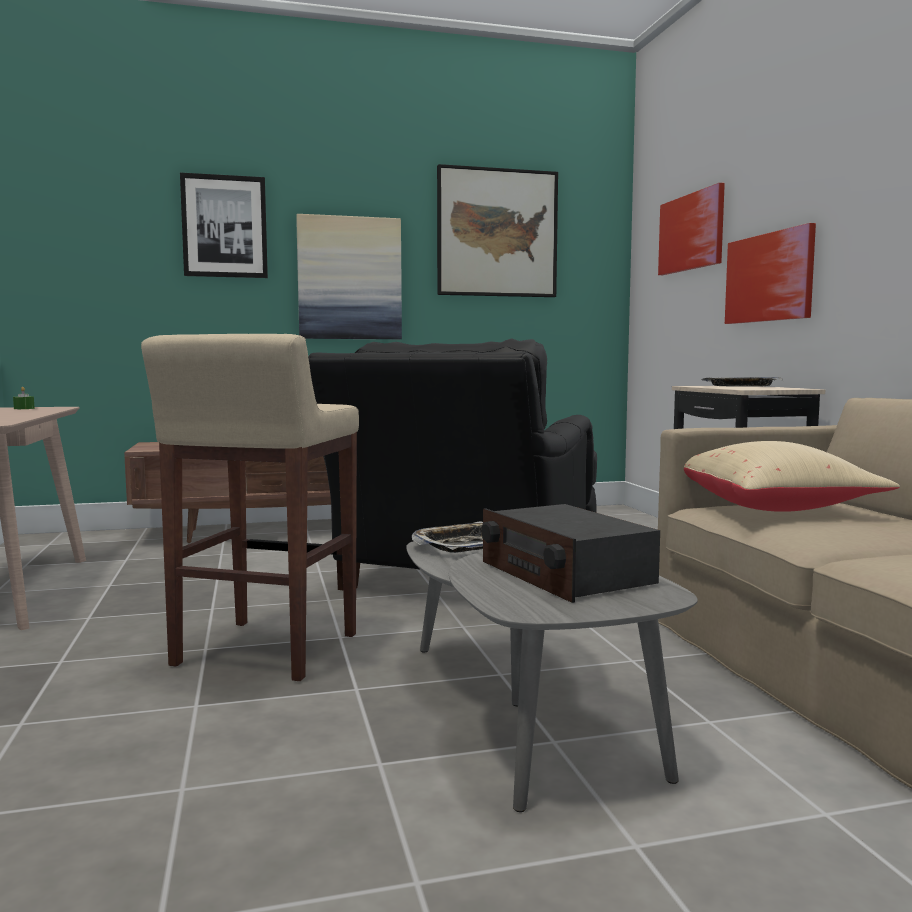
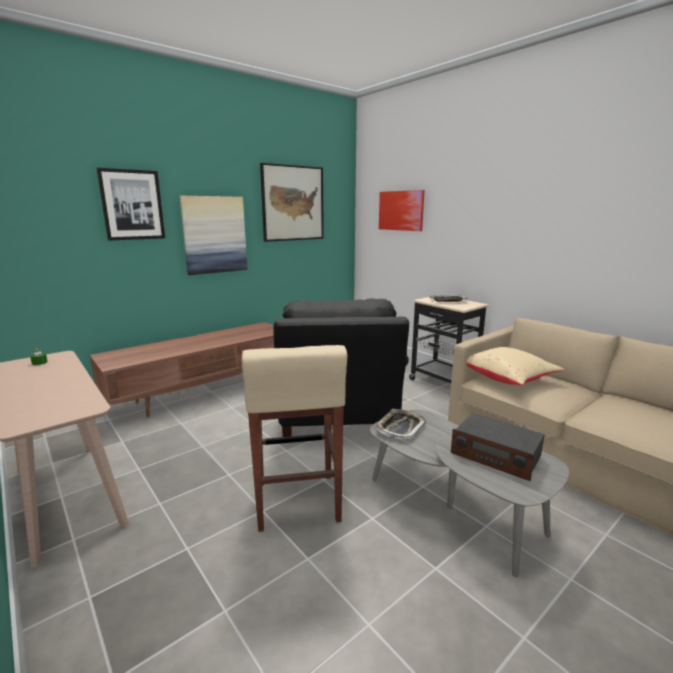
camera: 25 degrees left, 10 degrees up
(769, 277) = (453, 244): picture -> none

